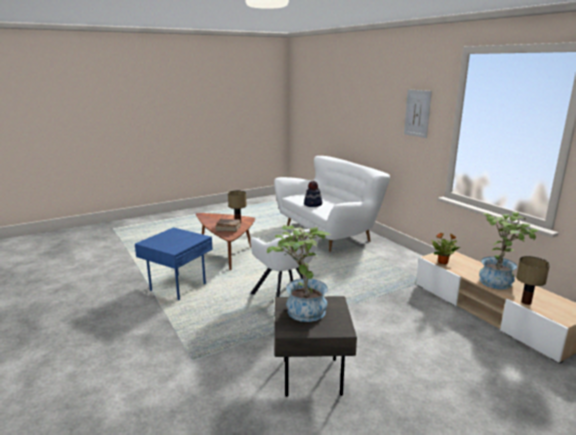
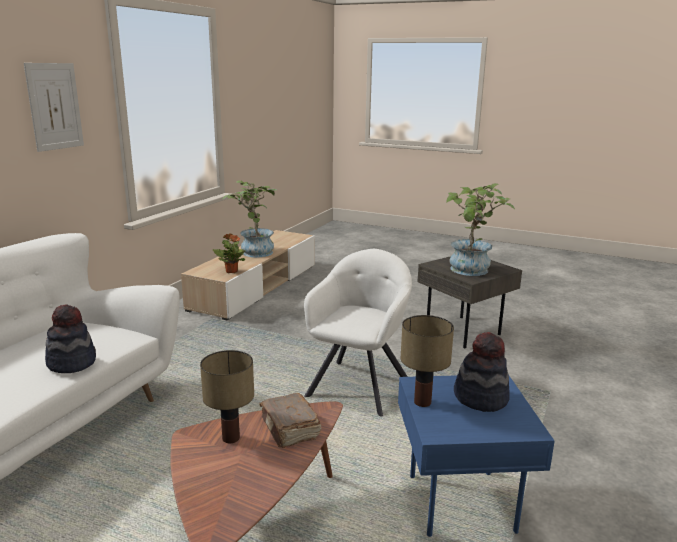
camera: 125 degrees left, 0 degrees up
(173, 243) = (480, 398): none -> hat
(526, 302) = (288, 243): table lamp -> table lamp (423, 402)

